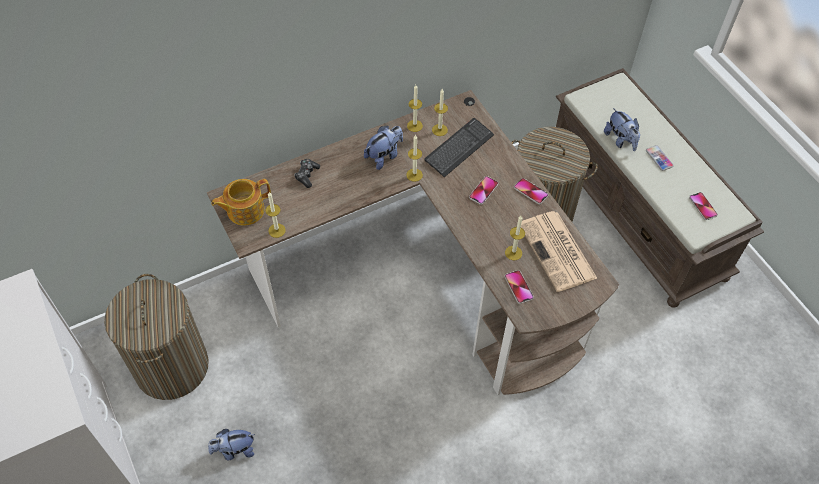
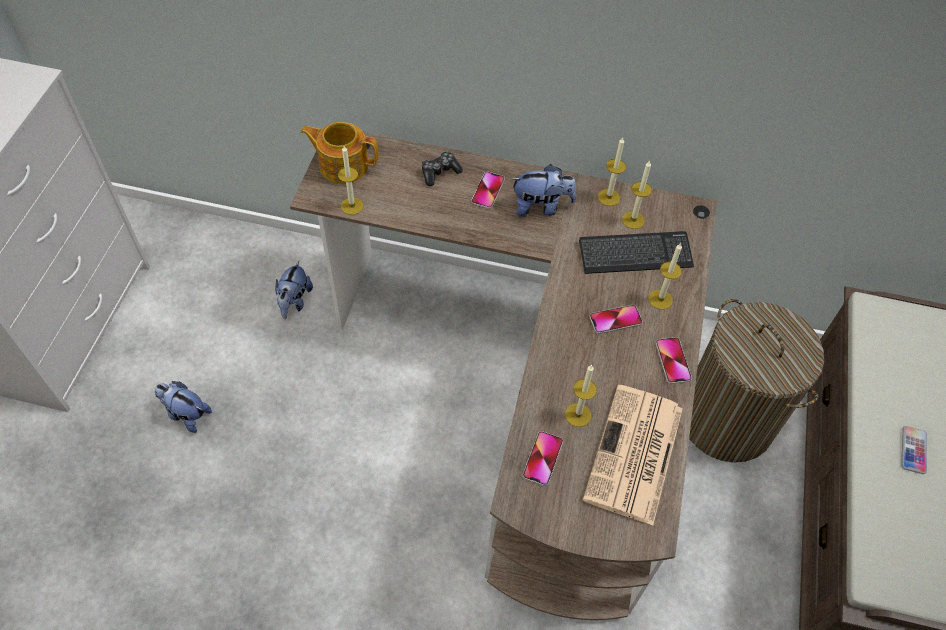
camera: 40 degrees right, 0 degrees up
(171, 366) = (214, 293): laundry basket -> none
(414, 175) = (553, 248): candle -> candle (660, 299)
(620, 140) = (878, 391): plush toy -> plush toy (294, 301)
(702, 206) = (920, 555): phone -> phone (488, 191)

